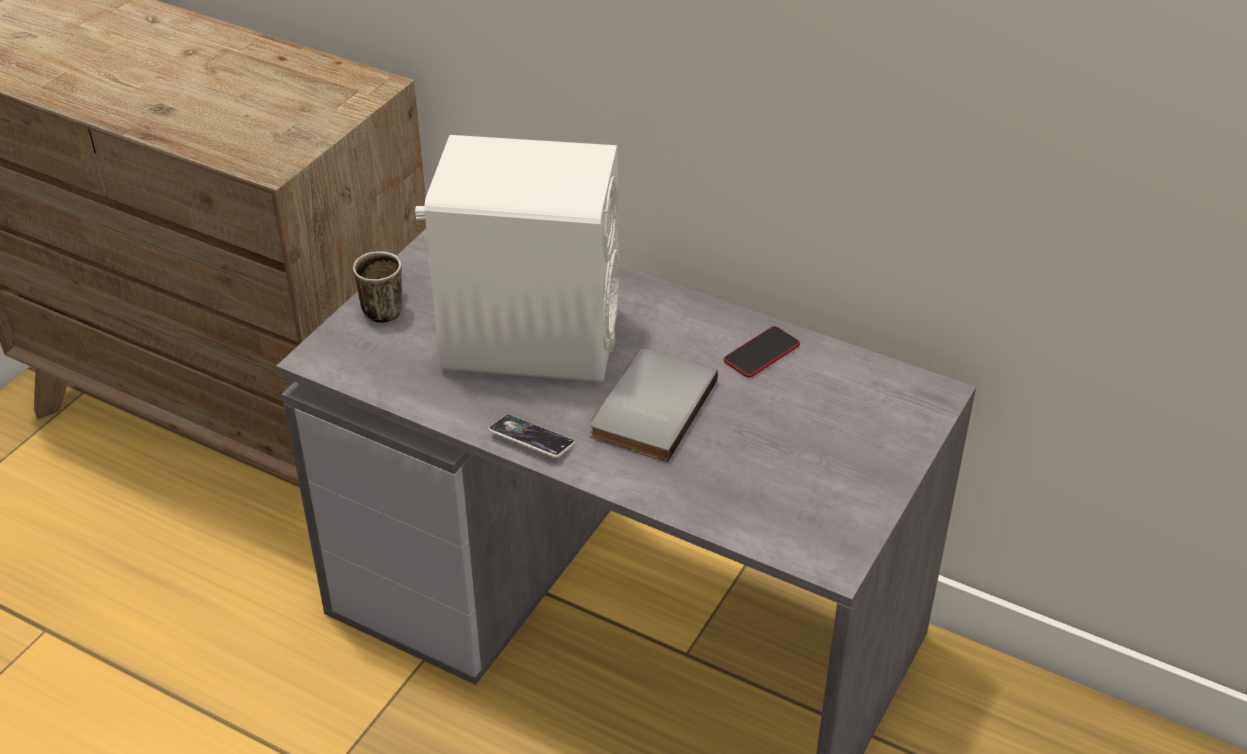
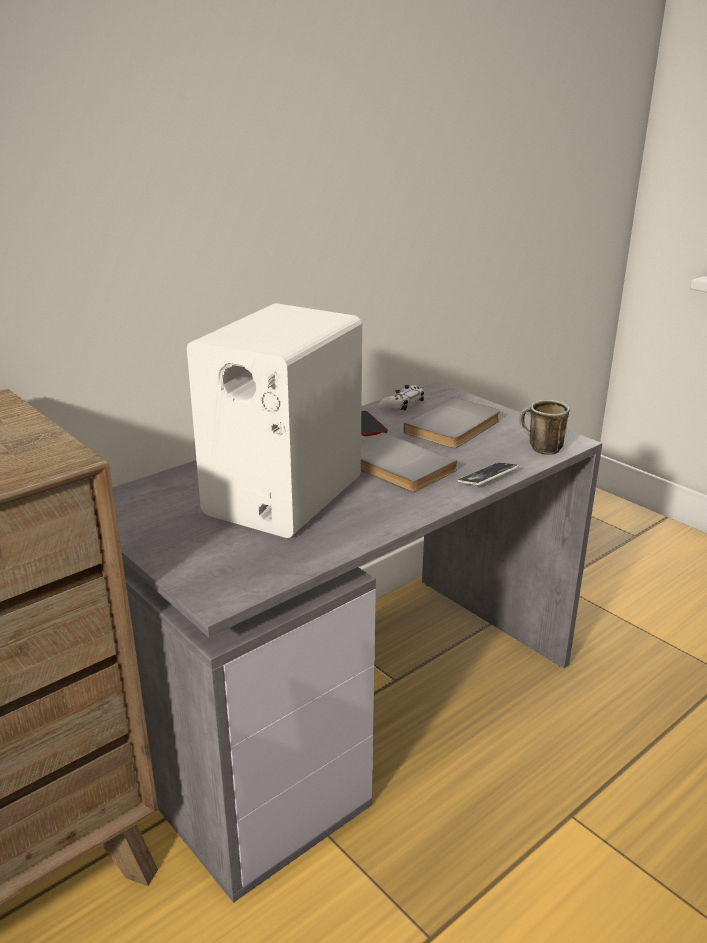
camera: 70 degrees left, 15 degrees down
(384, 307) = (177, 553): mug -> mug (539, 448)
(531, 440) = (403, 514): phone -> phone (487, 477)
(808, 437) = (456, 427): none -> grey book
(852, 371) = (402, 405): none -> white game controller

